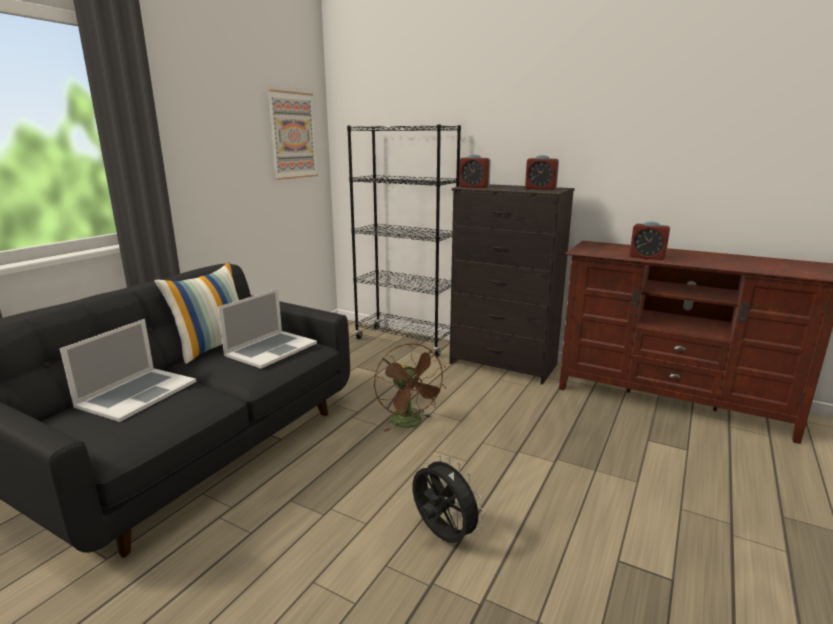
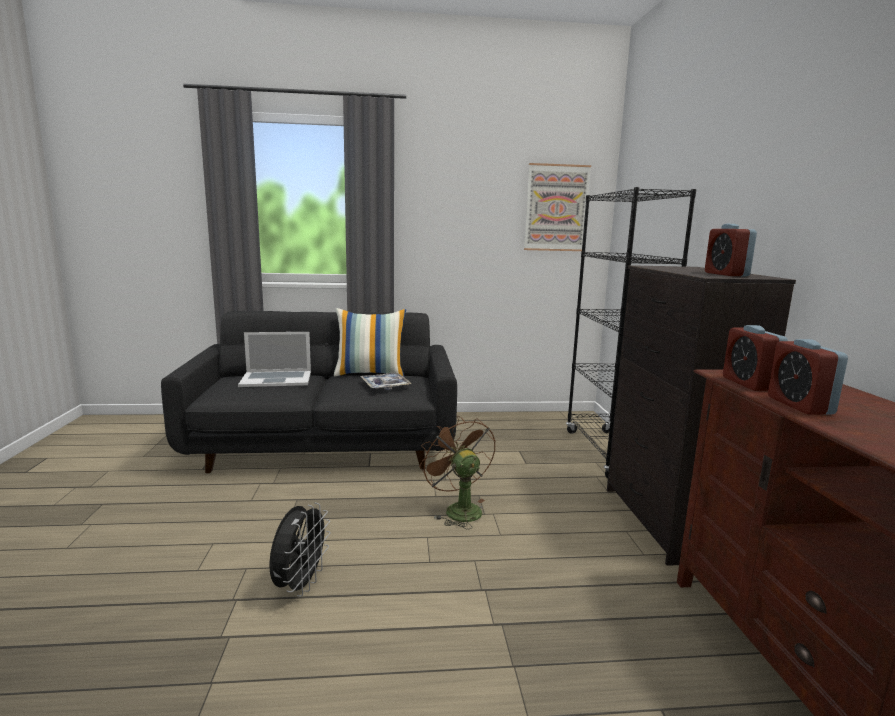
camera: 55 degrees right, 5 degrees down
(271, 349) = (385, 386): laptop -> tray
(410, 423) = (458, 509): brown fan -> brown fan turned 120 degrees clockwise
(474, 187) = (656, 266): alarm clock -> alarm clock (749, 384)

